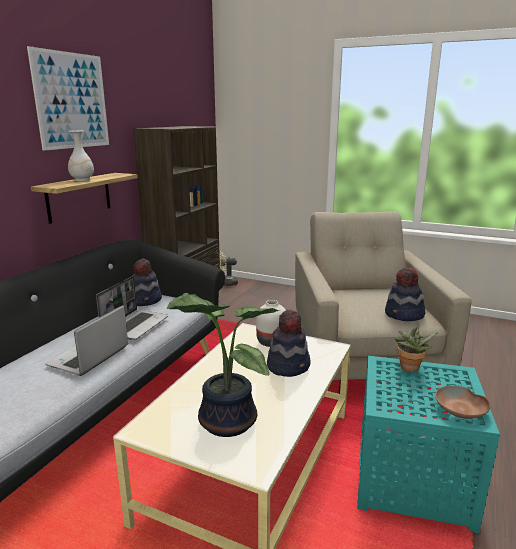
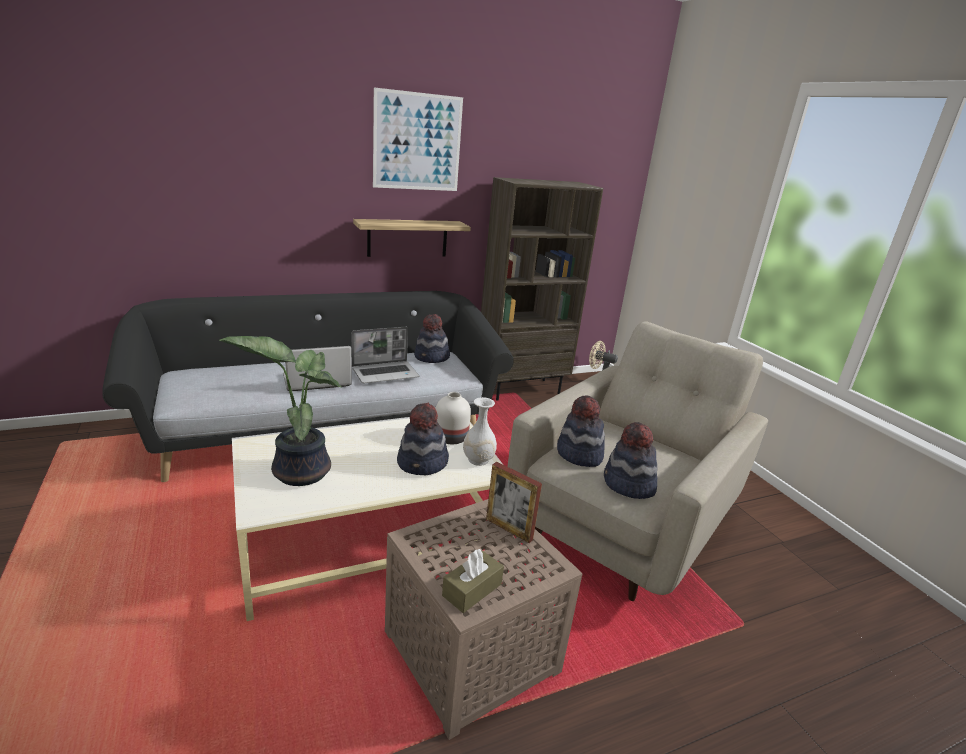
camera: 40 degrees right, 5 degrees up
(82, 180) = (404, 222): white vase -> white vase (477, 459)
(356, 312) = (579, 454): none -> hat
(409, 369) = (509, 529): potted plant -> picture frame
(414, 481) = (470, 655): turquoise side table -> brown side table
(461, 410) = (472, 590): brown bowl -> brown tissue box

